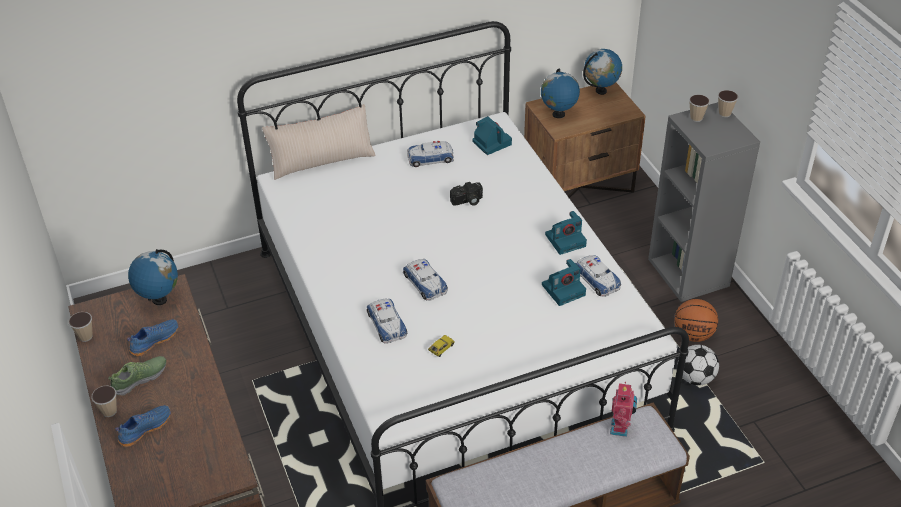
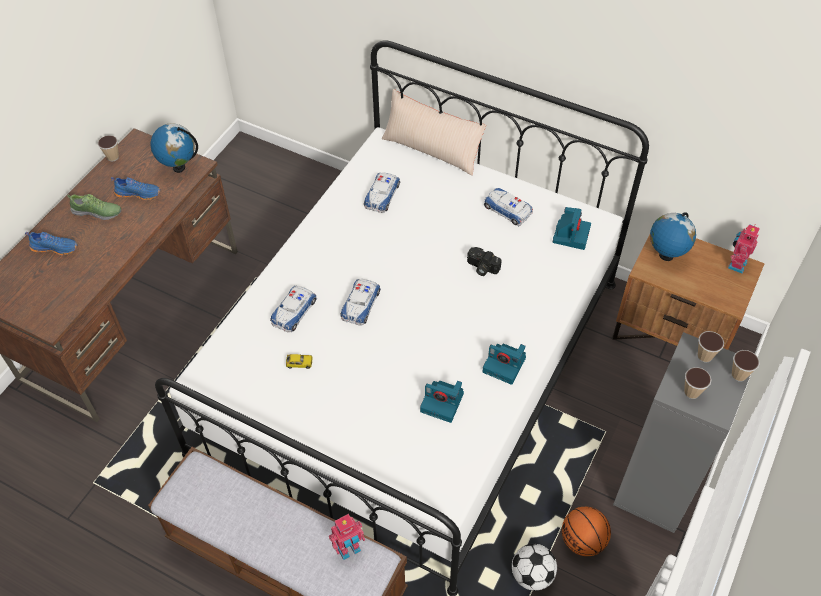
camera: 50 degrees right, 10 degrees up
(109, 411) = (56, 218): cup -> cup (691, 392)
(597, 279) = (479, 418): toy car -> toy car (382, 195)
(601, 91) = (735, 264): globe -> toy robot

